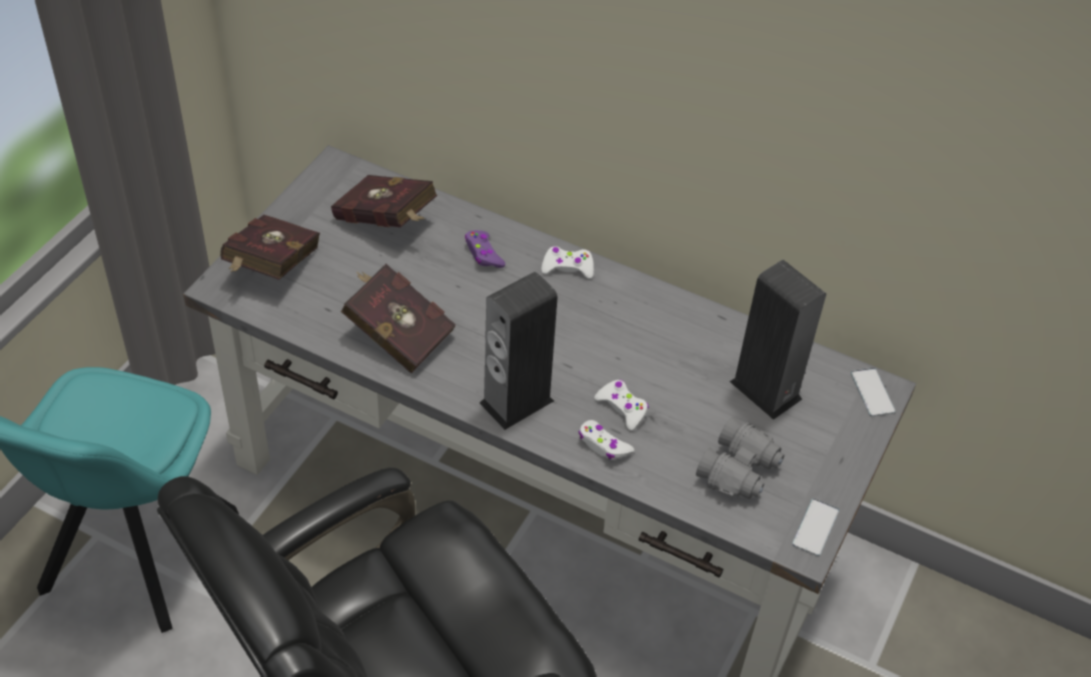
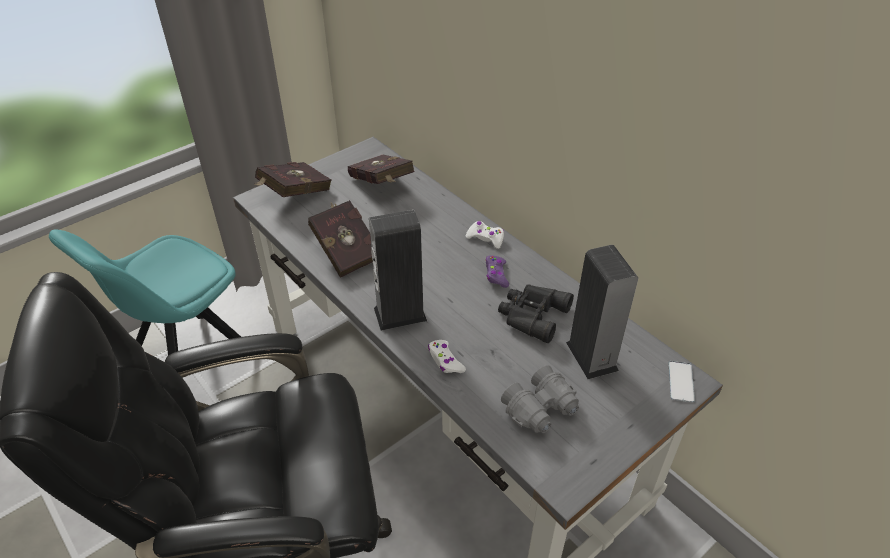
camera: 25 degrees right, 5 degrees down
(483, 254) = (433, 217): purple game controller -> purple game controller (496, 275)
(622, 408) = (474, 339): white game controller -> none
(674, 358) = (531, 315): none -> black binoculars
(815, 527) = (583, 473): phone -> none

